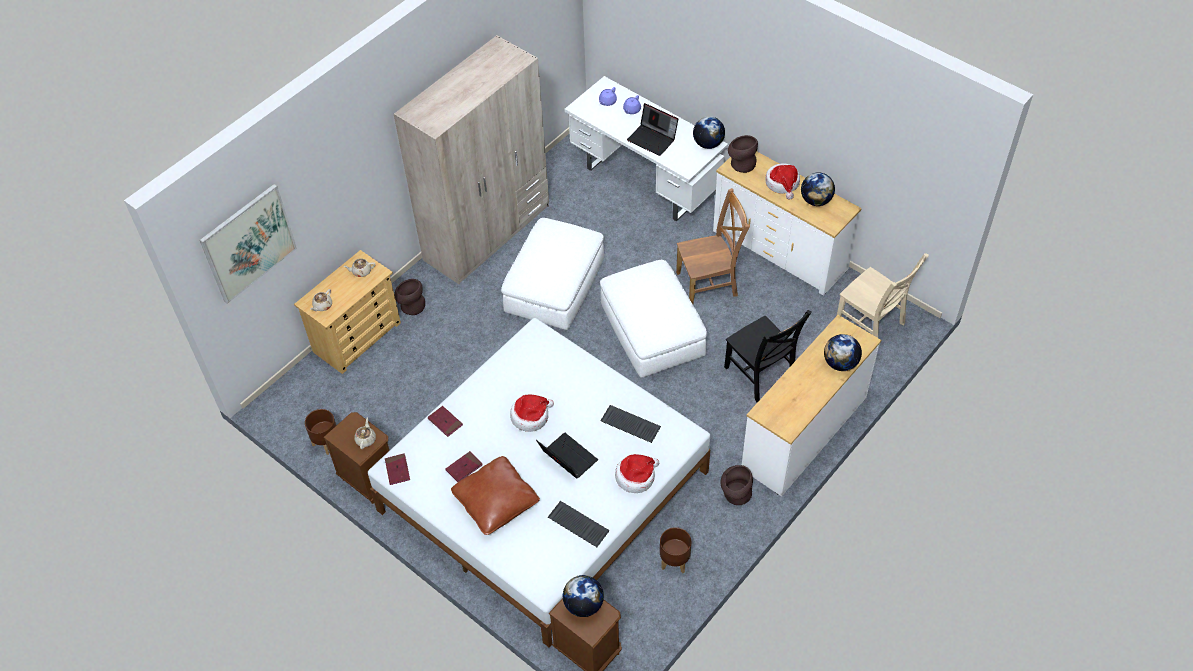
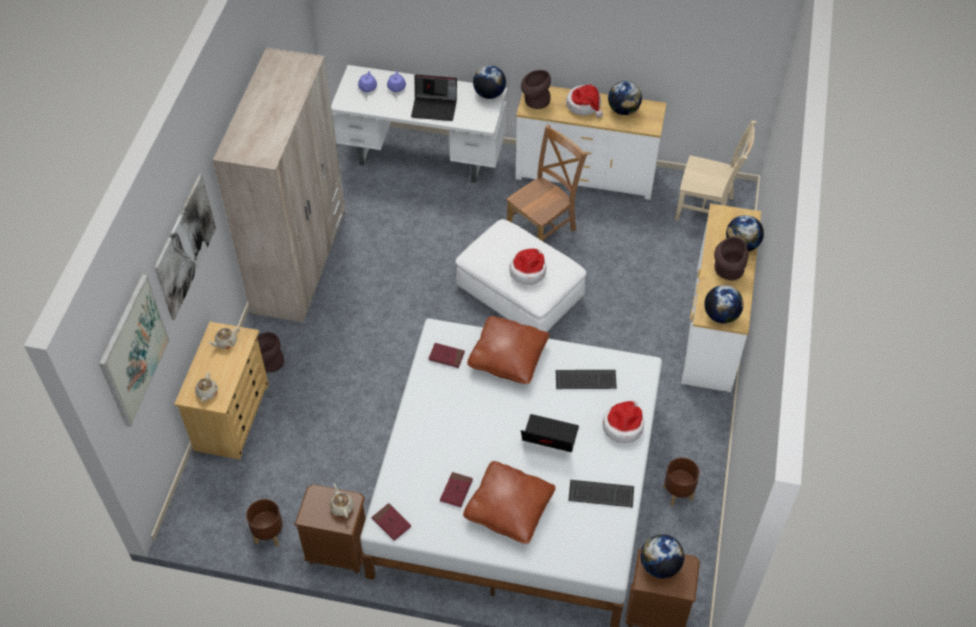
camera: 30 degrees left, 0 degrees up
(340, 177) = (185, 246): none -> picture
(445, 422) = (407, 455): red book -> red book (446, 356)
(531, 416) = (487, 413): hat -> hat (528, 271)
(554, 286) = (400, 287): white ottoman -> none
(578, 377) = (508, 357): none -> brown pillow
(735, 495) = (691, 409): brown vase -> brown vase (728, 272)
(761, 375) = (642, 292): black chair -> none
(776, 417) = (721, 315): none -> globe

